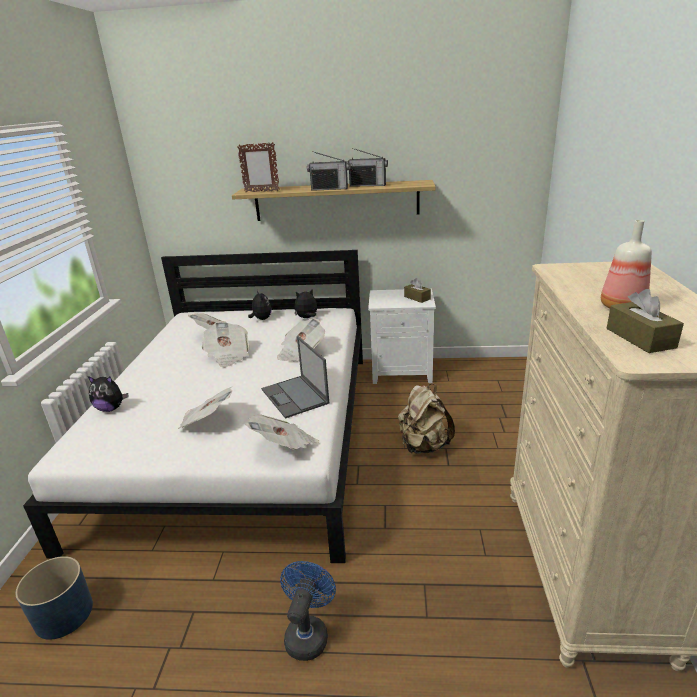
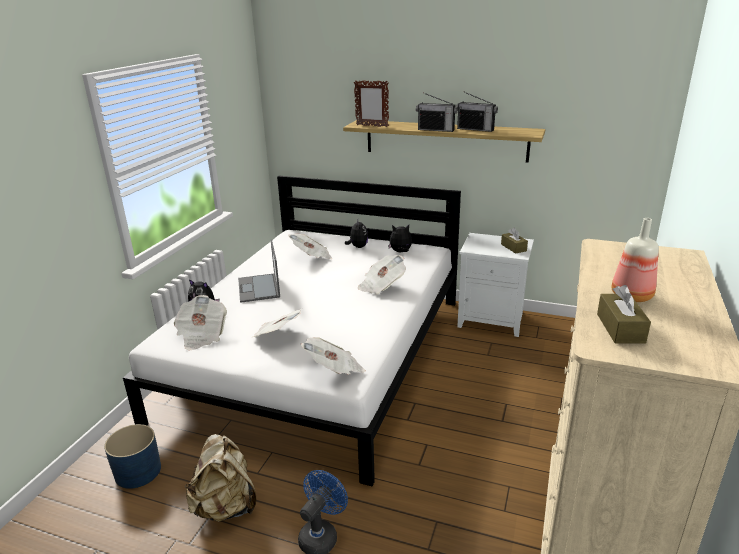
camera: 15 degrees right, 0 degrees up
(228, 355) = (315, 278): newspaper -> newspaper (202, 335)
(295, 396) = (360, 327): laptop -> laptop (259, 288)
(423, 446) = (485, 397): beige backpack -> beige backpack (226, 507)

